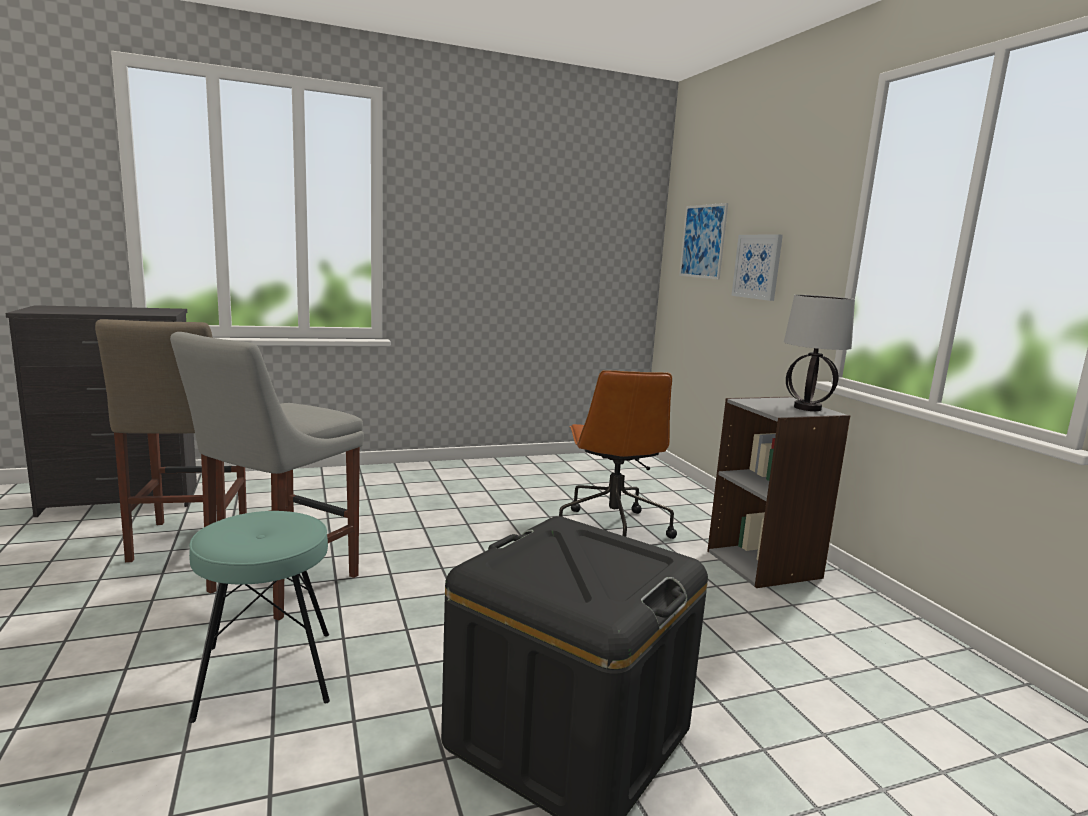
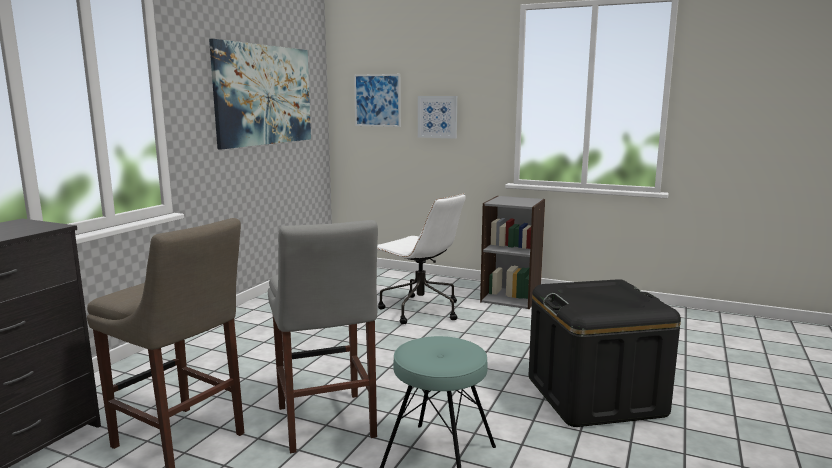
camera: 45 degrees left, 0 degrees up
(541, 225) = (264, 95): none -> picture
(611, 528) = (419, 310): brown office chair -> white office chair
(807, 408) = (523, 199): table lamp -> none

